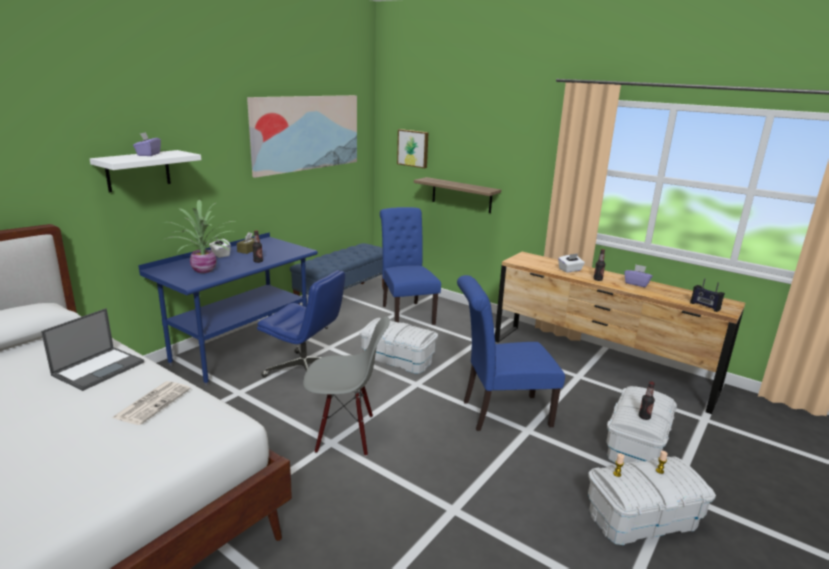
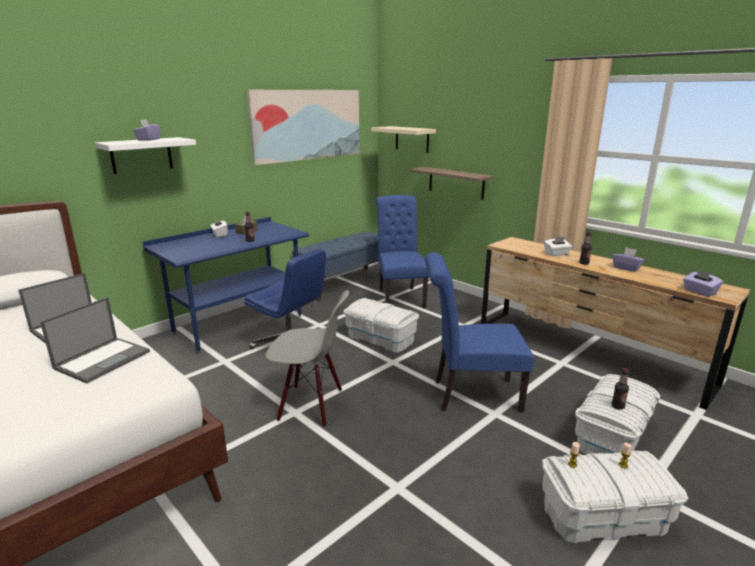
camera: 10 degrees right, 0 degrees up
(153, 402) = (103, 359): newspaper -> laptop
(205, 270) = (200, 247): potted plant -> none
(413, 148) = (412, 139): picture -> beige shelf
(704, 306) = (699, 292): radio -> purple tissue box

